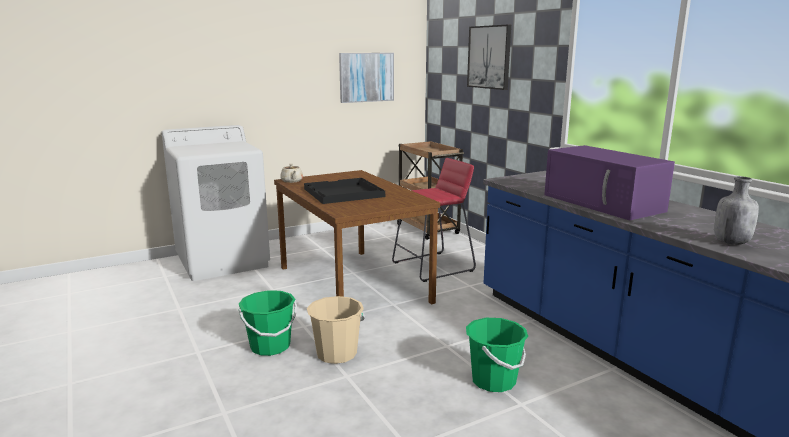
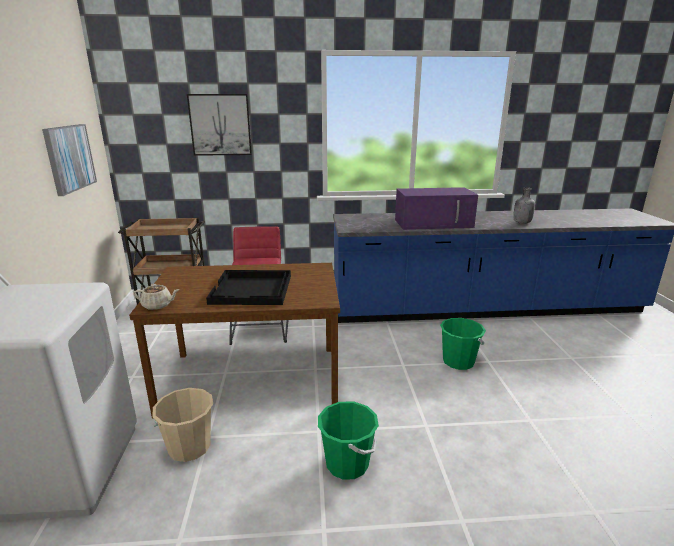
camera: 65 degrees left, 5 degrees up
(336, 354) = (386, 422): beige bucket -> beige bucket (189, 447)

